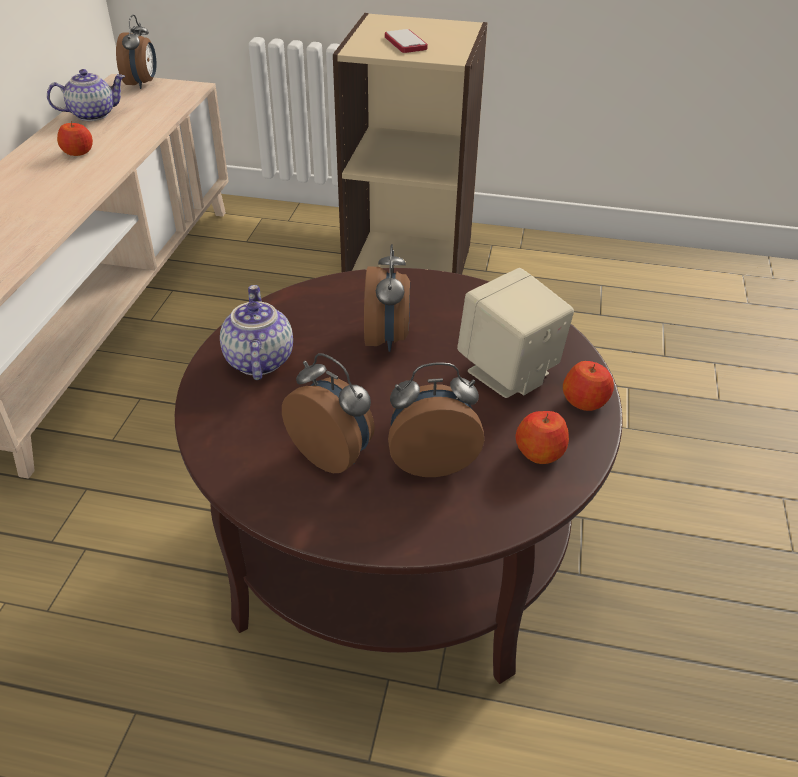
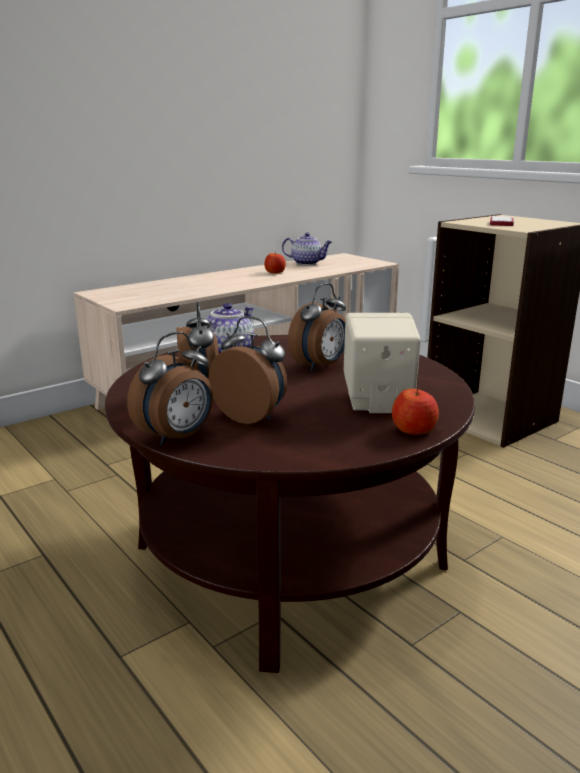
camera: 40 degrees right, 20 degrees down
(142, 84) = (354, 258): alarm clock -> alarm clock (177, 438)
(539, 452) = (332, 438): apple -> none

